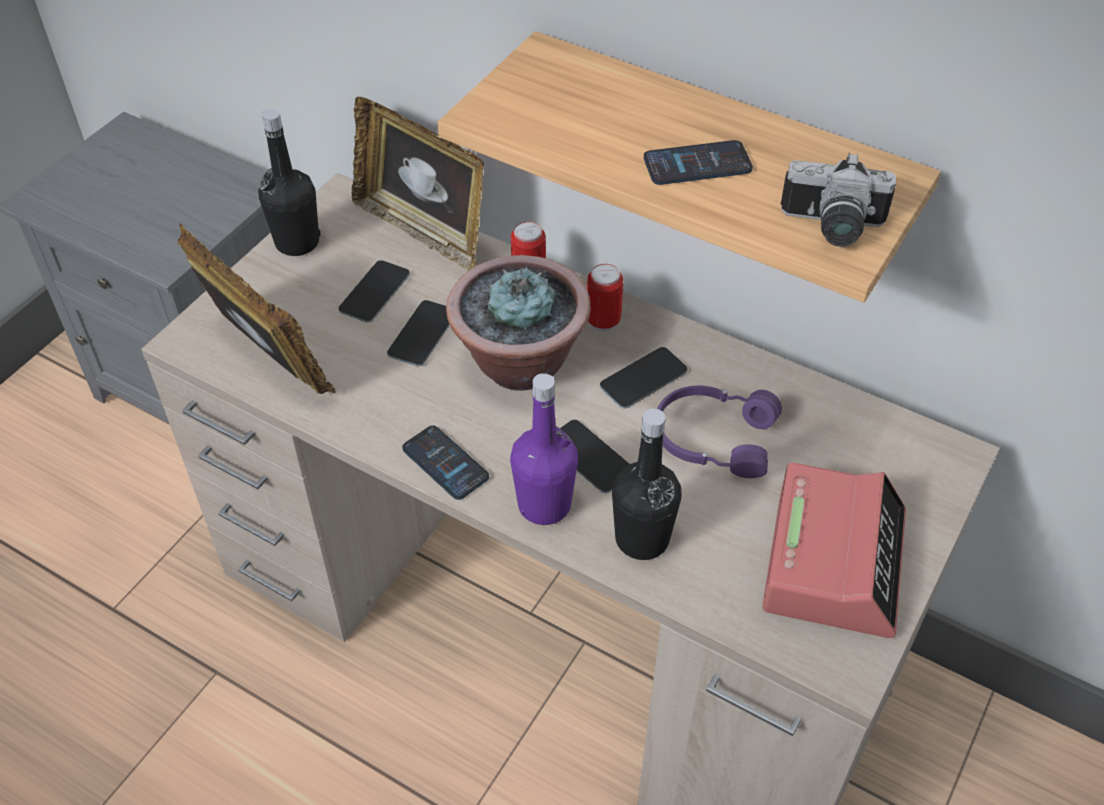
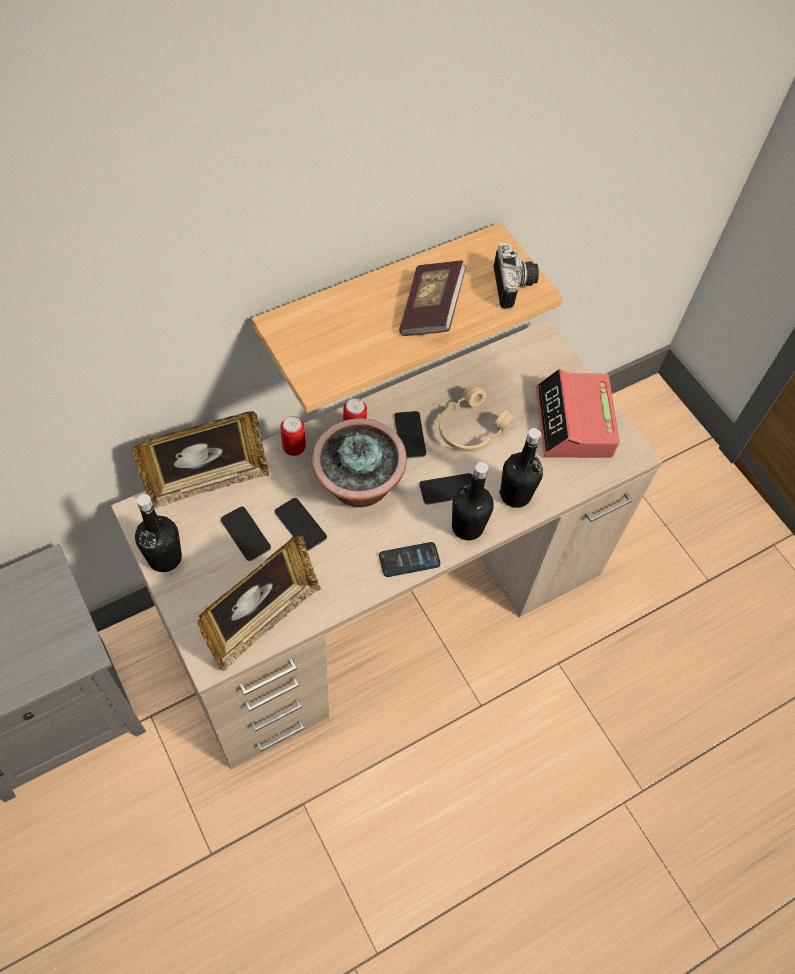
camera: 65 degrees left, 10 degrees up
(265, 360) = (263, 620): picture frame -> picture frame turned 150 degrees clockwise
(544, 505) = (467, 526): purple bottle -> black bottle
(697, 164) = (431, 310): phone -> book
(713, 438) = (470, 427): purple headphones -> beige headphones
(831, 228) = (515, 286): camera -> camera turned 45 degrees counterclockwise
(833, 560) = (574, 423): alarm clock -> alarm clock turned 135 degrees counterclockwise

